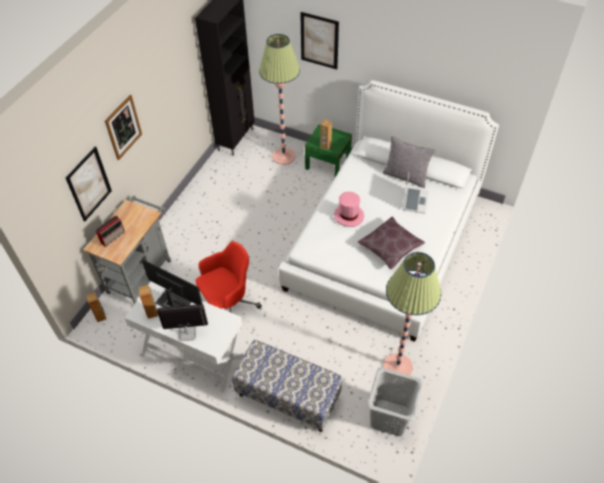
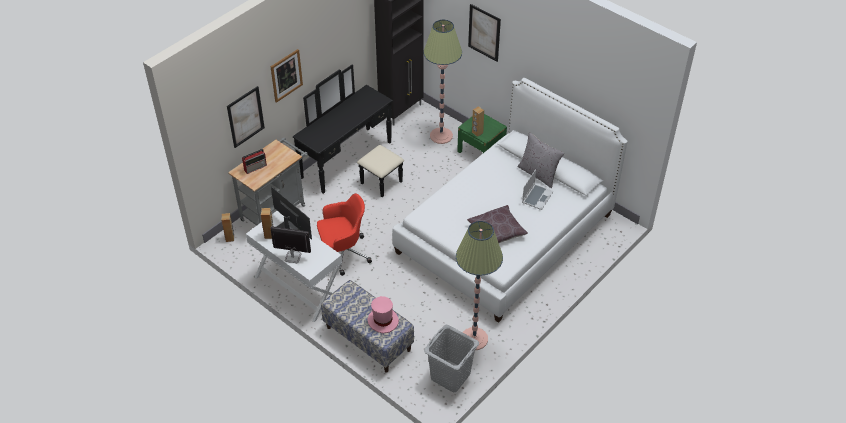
camera: 15 degrees right, 5 degrees down
(208, 204) = (354, 164): none -> black dresser
(349, 216) = (470, 197): pink hat -> pink hat (383, 321)

